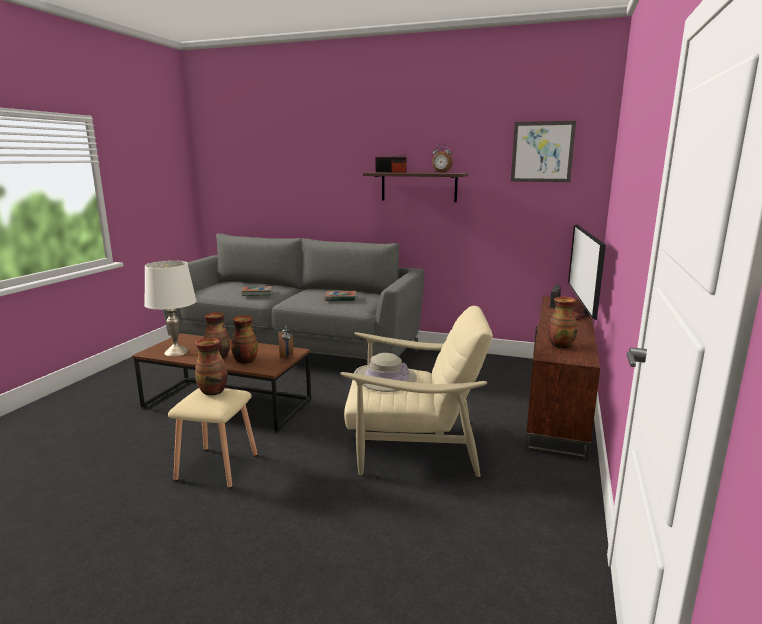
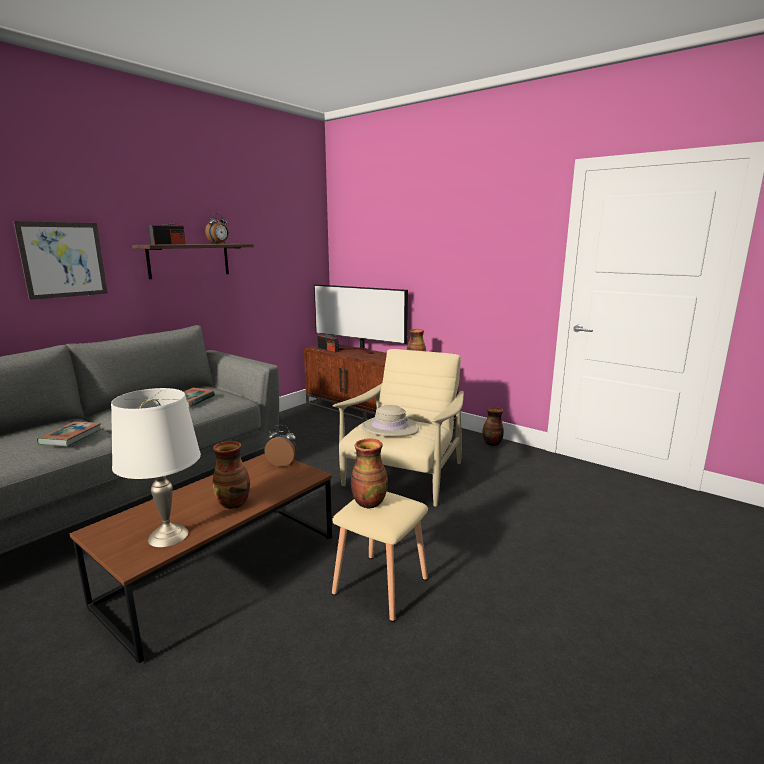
camera: 70 degrees left, 0 degrees up
(245, 361) = (268, 487): vase -> vase (492, 444)
(542, 152) = (287, 224): picture -> picture (63, 260)

